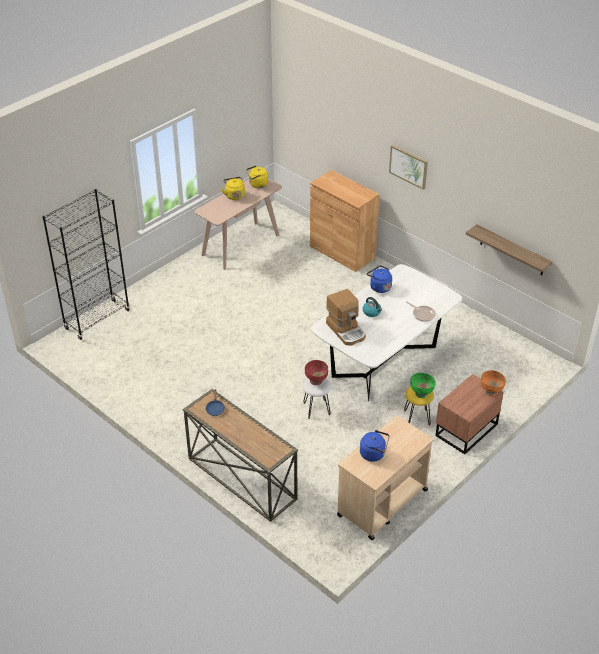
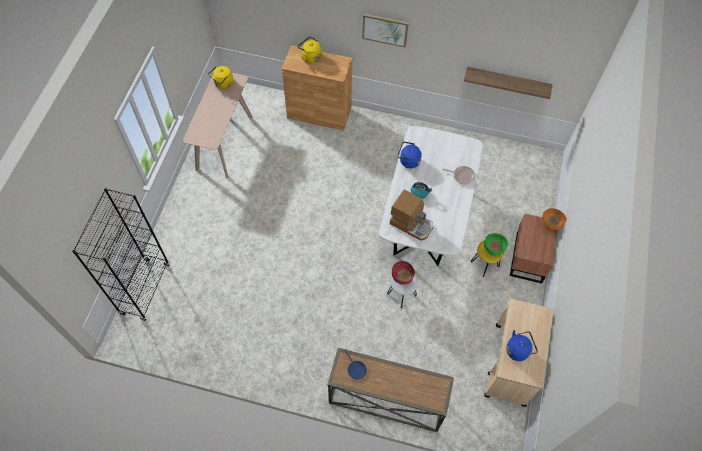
camera: 30 degrees left, 20 degrees up
(234, 195) = (209, 105): yellow kettle -> yellow kettle (310, 57)

